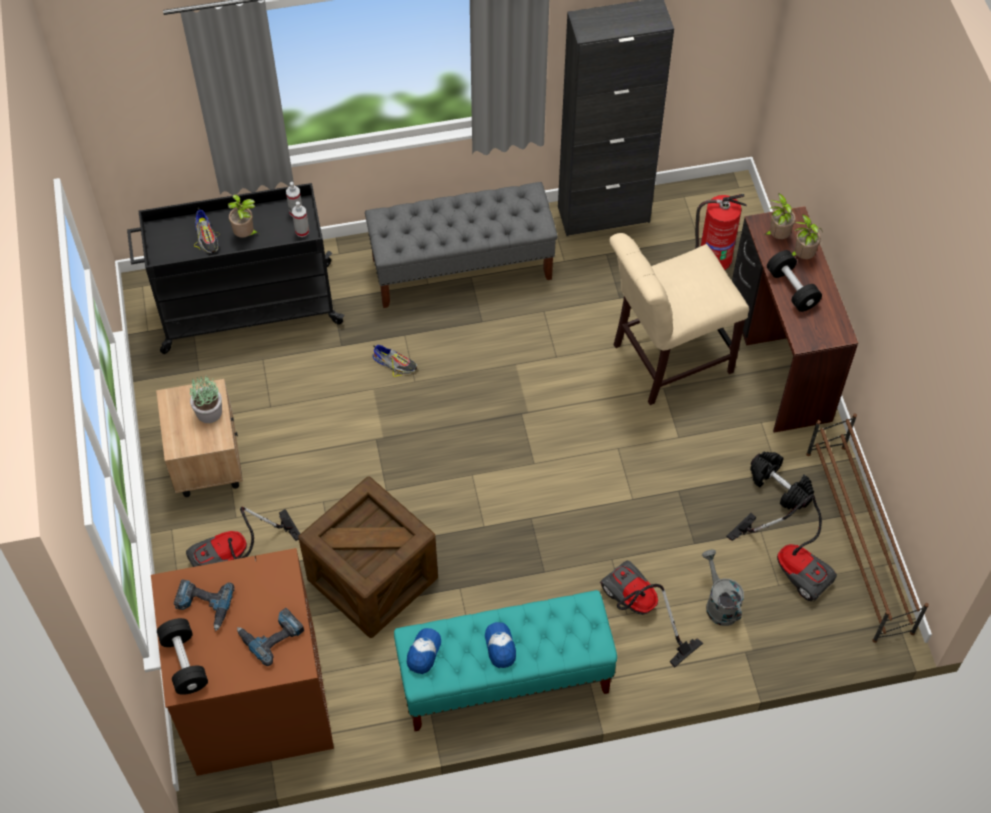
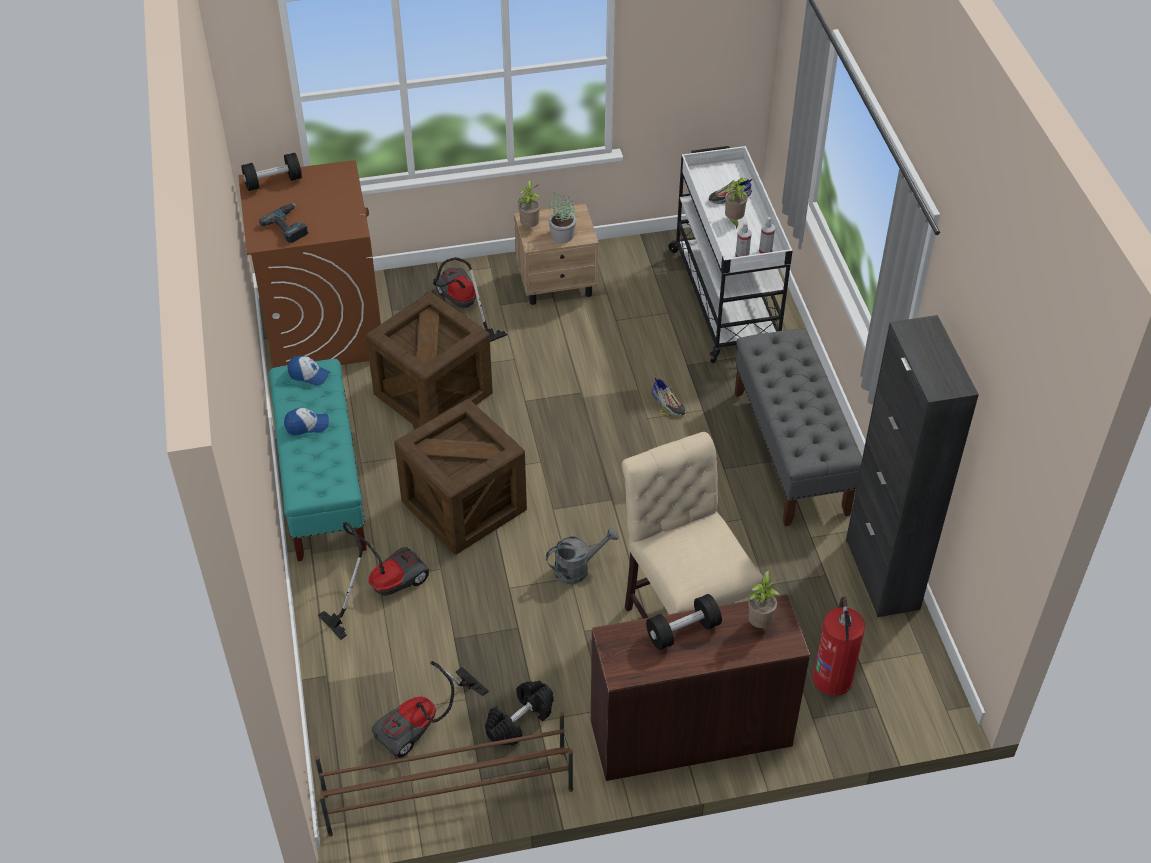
camera: 90 degrees right, 10 degrees down
(203, 606) = (322, 188): power drill -> none
(245, 308) = (725, 298): black cart -> white cart
(395, 363) = (668, 403): shoe -> shoe turned 60 degrees counterclockwise
(530, 542) = (464, 505): none -> crate
(719, 603) = (383, 656): grey watering can -> grey watering can (578, 568)
(801, 256) = (732, 644): potted plant -> potted plant (530, 226)

